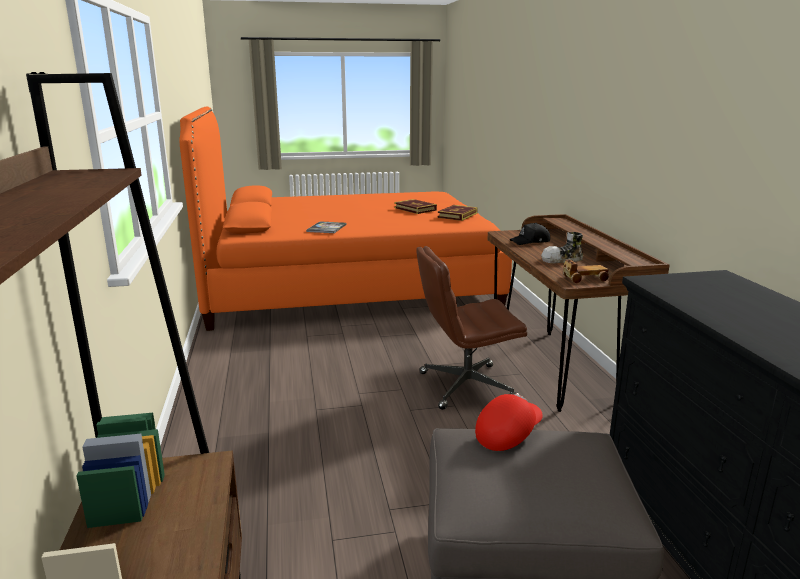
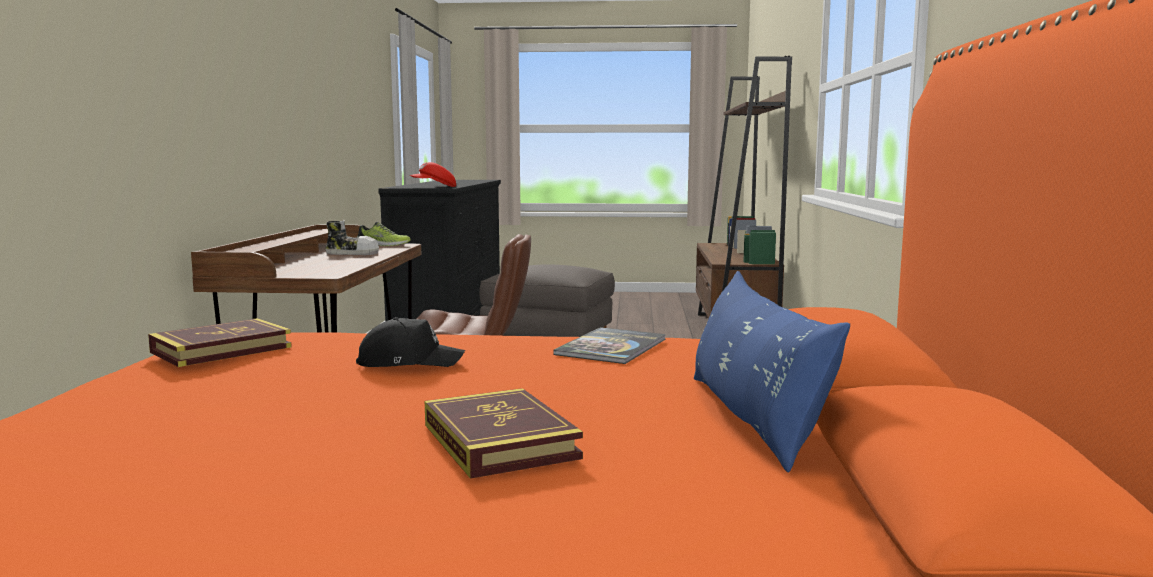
camera: 165 degrees left, 10 degrees down
(283, 213) = (753, 418): none -> blue pillow
(415, 209) = (274, 382): book -> book (499, 441)
(507, 434) = (550, 270): red cap -> red cap (434, 187)
(530, 241) = (323, 266): black cap -> black cap (409, 362)
(584, 279) = (383, 245): toy car -> shoe

